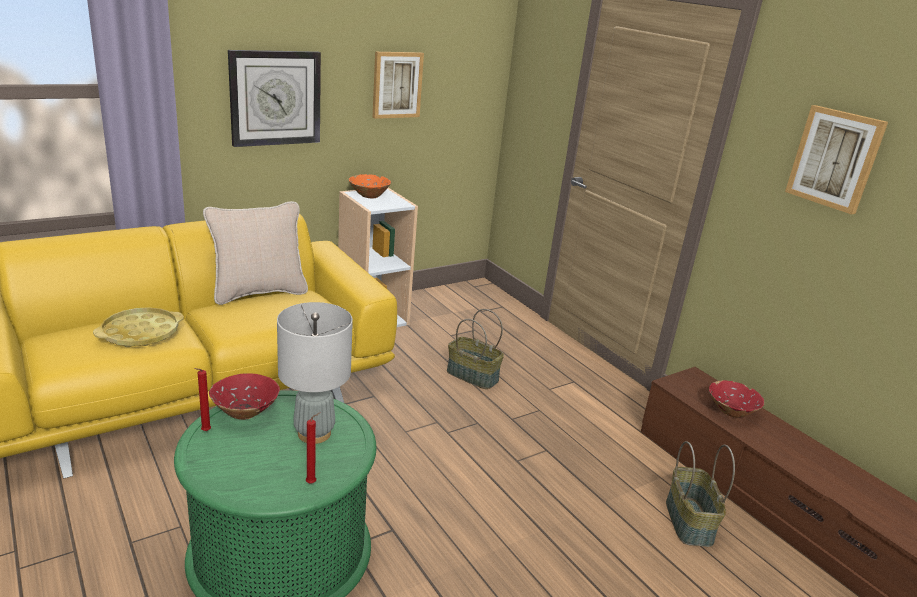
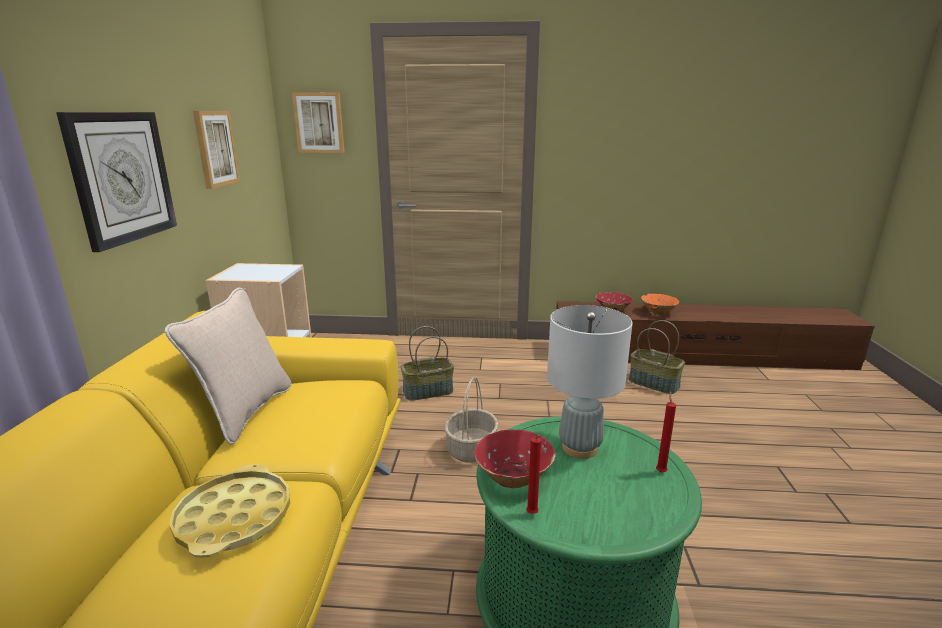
camera: 50 degrees left, 5 degrees down
(369, 196) = (244, 273): orange bowl -> orange bowl (658, 312)
(411, 433) = (471, 450): none -> basket
(835, 158) = (622, 123): picture -> picture (319, 123)

